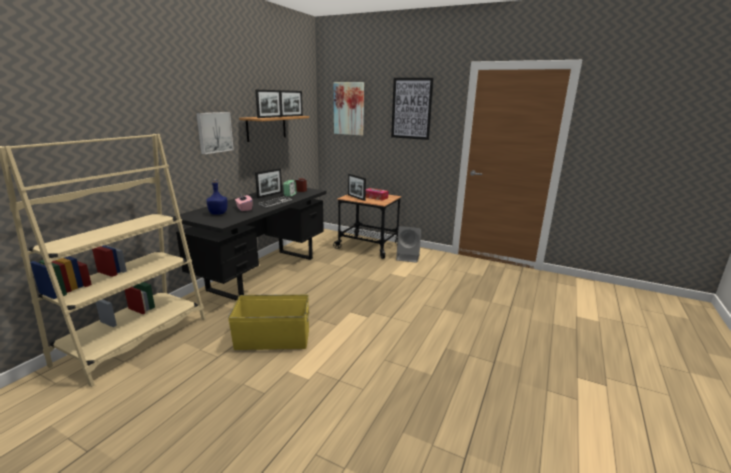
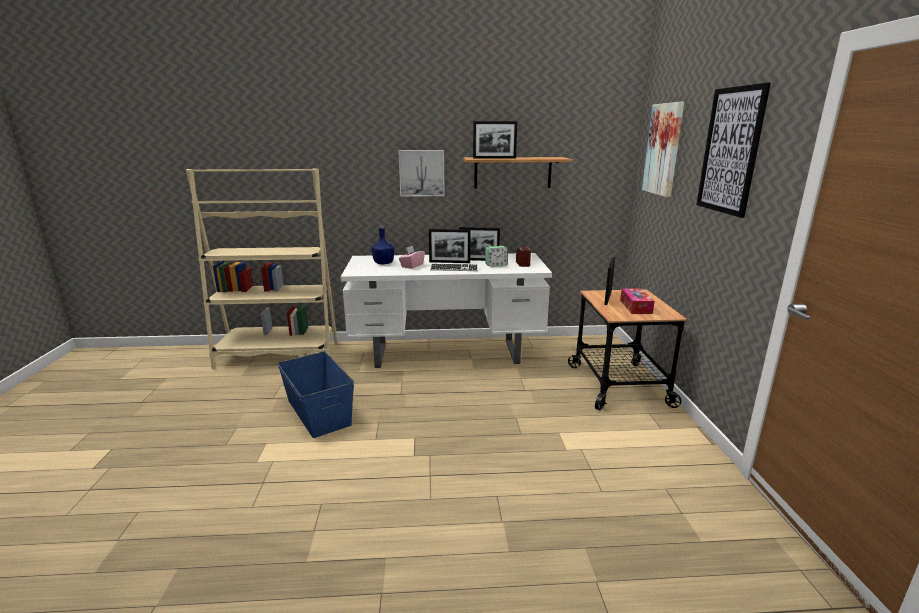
camera: 60 degrees right, 0 degrees up
(264, 273) = (447, 353): black desk -> white desk
(273, 339) = (318, 412): yellow storage box -> blue storage box
(291, 116) = (541, 158): picture frame -> picture frame (449, 262)
(408, 257) = (640, 430): grey speaker -> none

